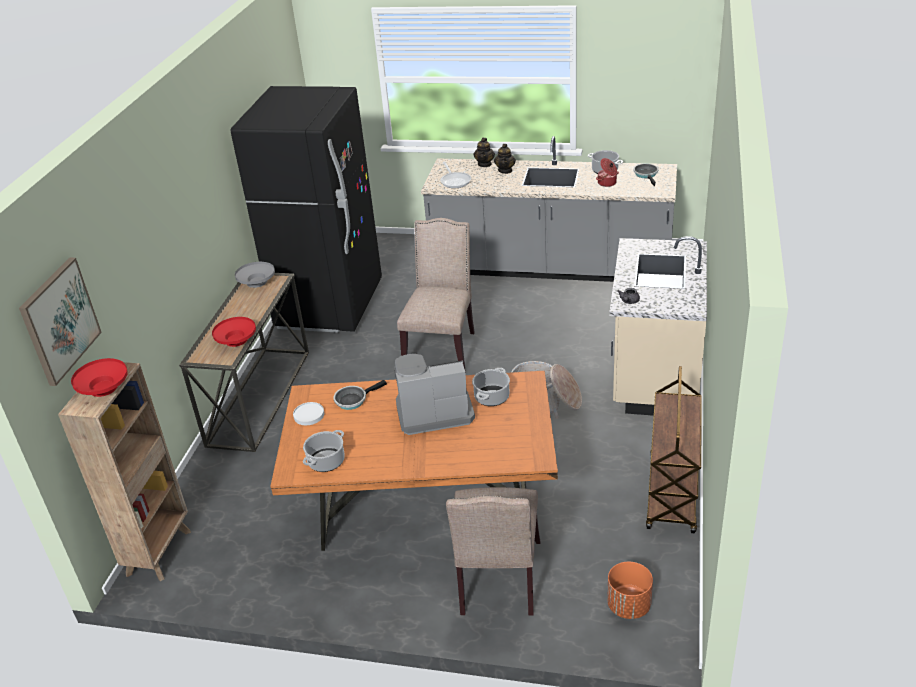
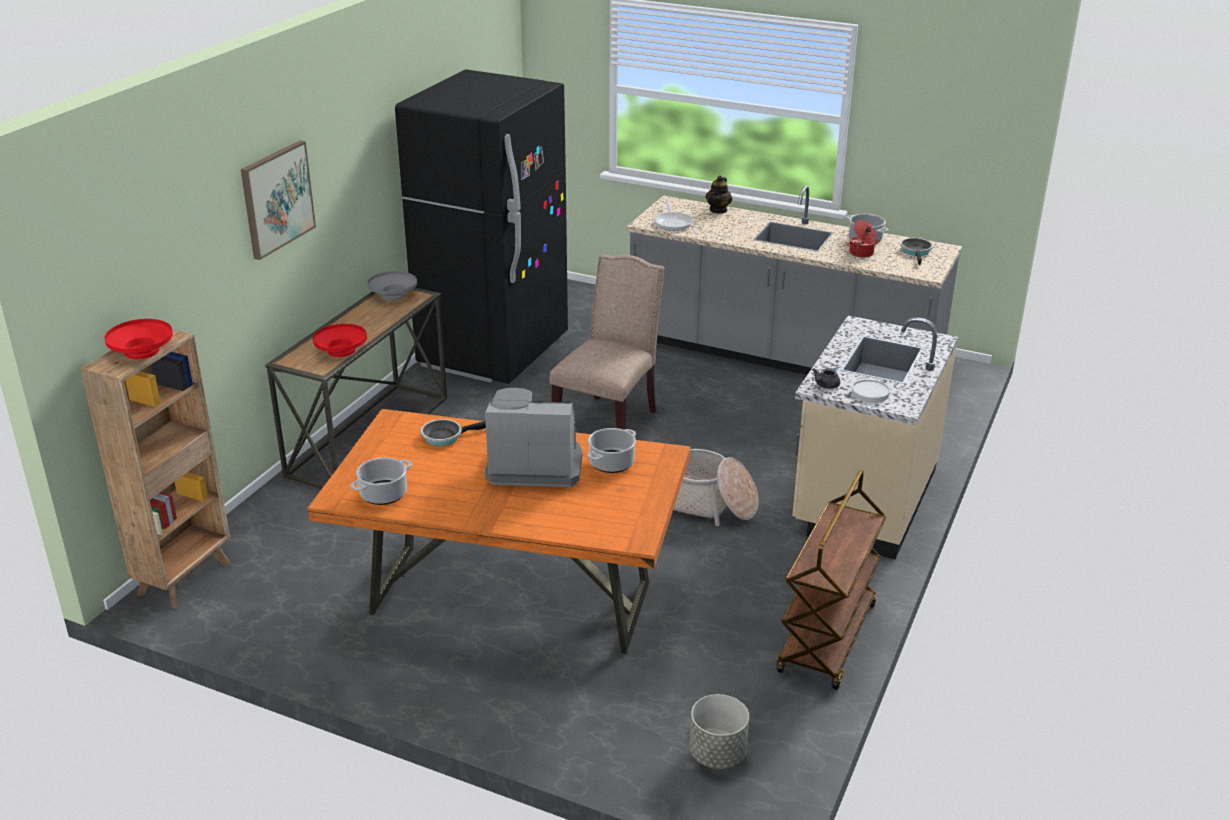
camera: 10 degrees right, 5 degrees down
(59, 320) = (107, 262): picture -> picture (277, 199)
(309, 415) = (386, 442): white plate -> white plate (870, 393)
(498, 581) = (566, 692): beige chair -> none
(505, 170) = (740, 220): teapot -> none
(629, 606) = (717, 754): orange planter -> grey planter

